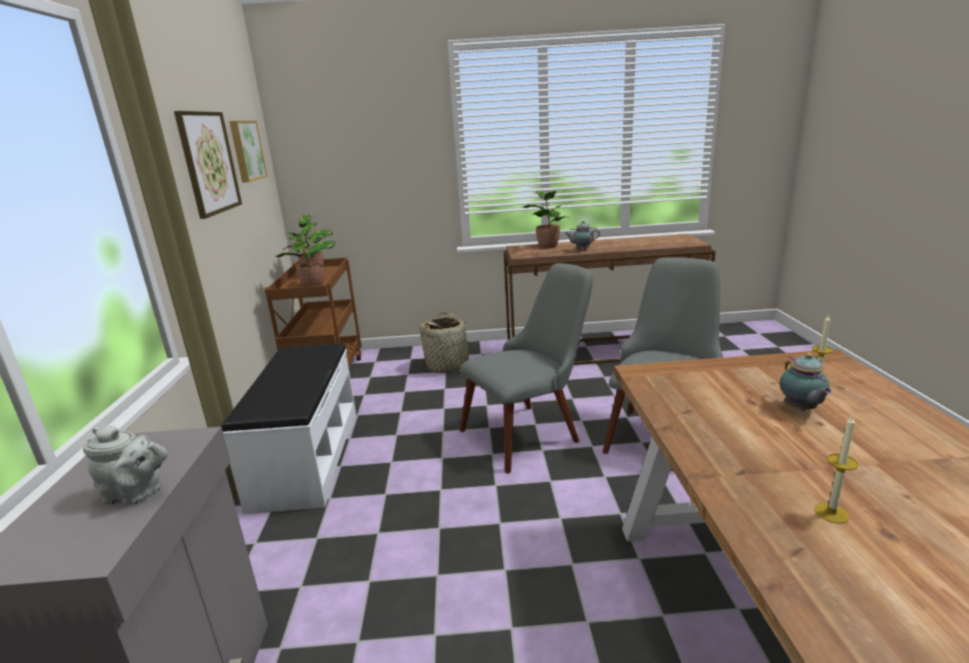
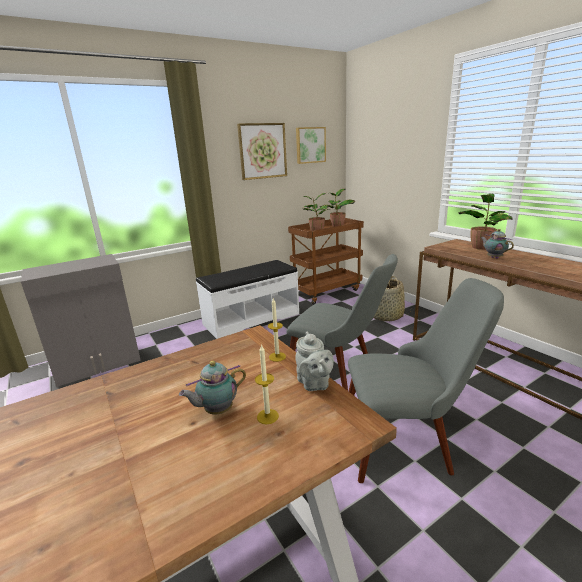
camera: 60 degrees right, 0 degrees up
(137, 494) = (68, 269): grey teapot -> grey teapot (314, 384)
(831, 513) = (53, 434): candle -> candle (277, 357)

